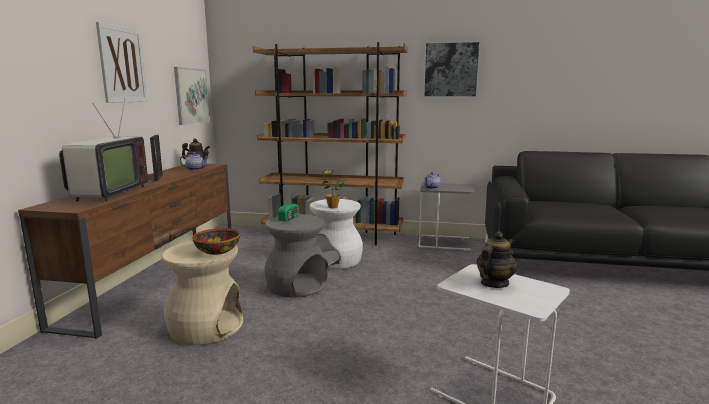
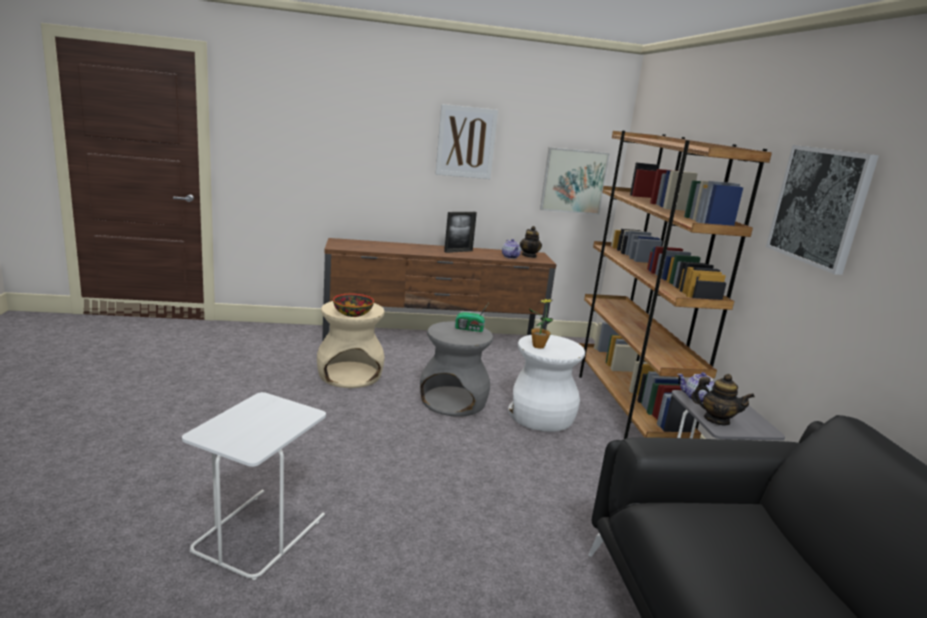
camera: 70 degrees right, 5 degrees up
(107, 193) = (385, 247): television -> none
(494, 283) = (266, 419): teapot -> teapot (716, 420)

